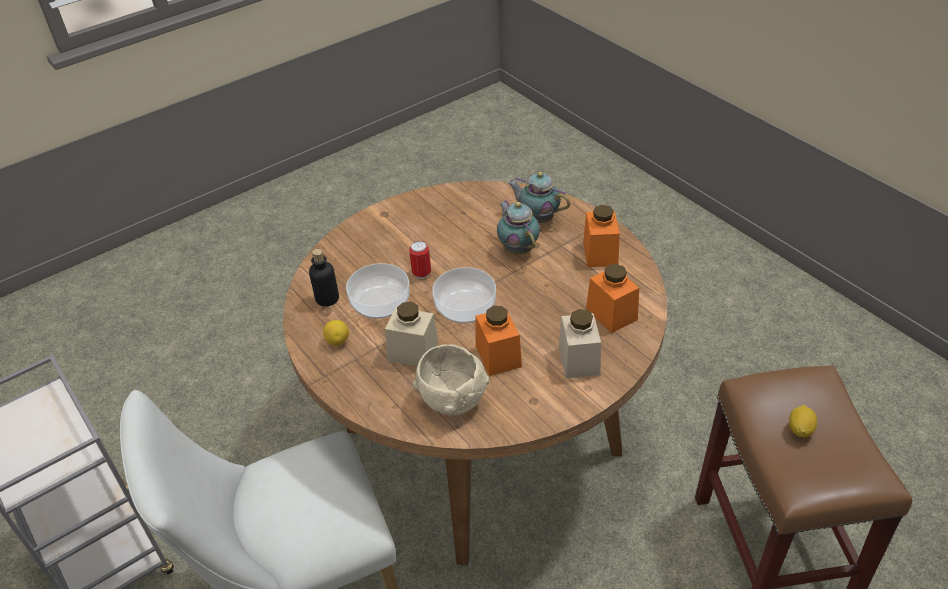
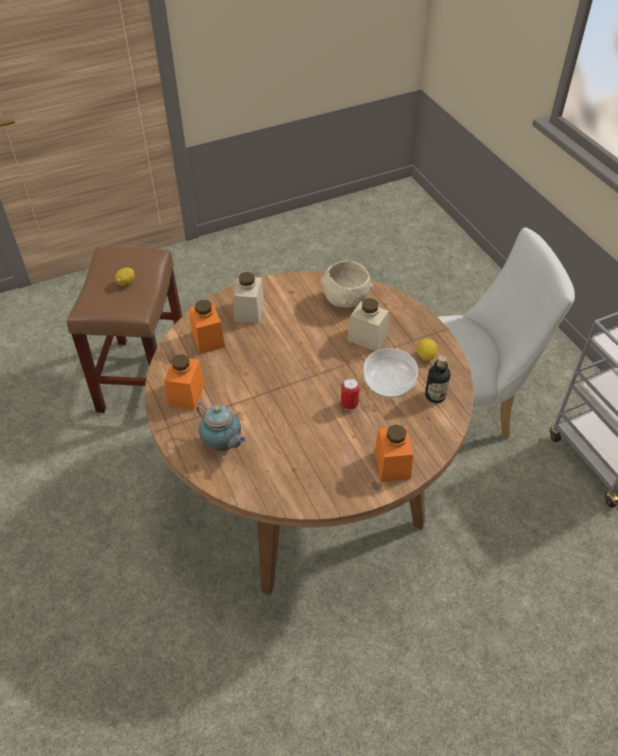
camera: 170 degrees left, 5 degrees up
(465, 308) = (319, 365): bowl -> none
(498, 356) = (305, 323): orange jar -> orange jar (392, 464)
(517, 248) = (256, 414): teapot -> none

